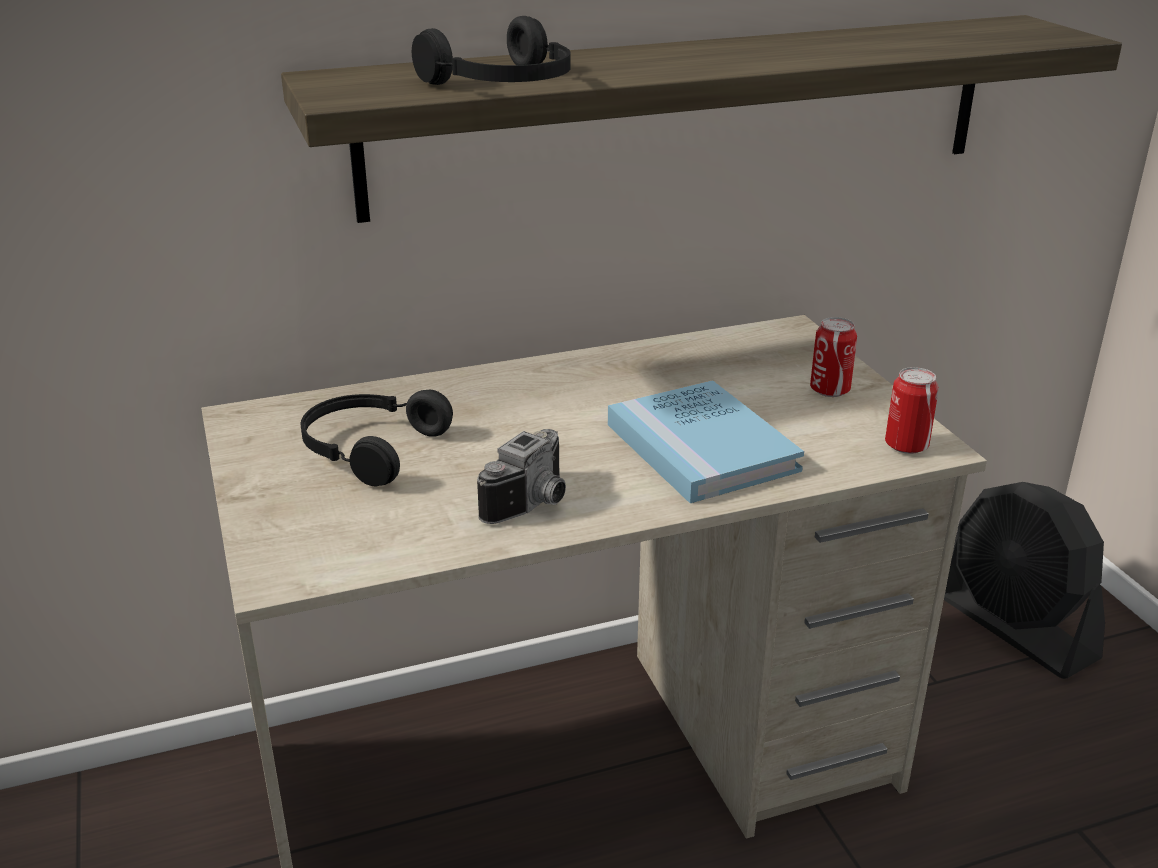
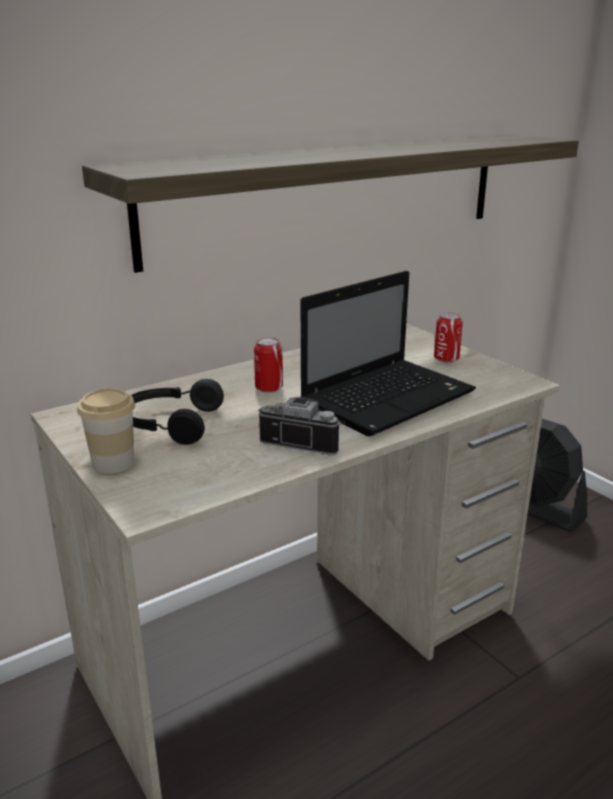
camera: 15 degrees left, 5 degrees down
(268, 500) = (113, 463): none -> cup
(505, 85) = (247, 164): black headphones -> none
(535, 503) = (303, 441): camera -> camera turned 90 degrees counterclockwise
(701, 447) = (389, 397): blue book -> laptop
(906, 445) = (510, 382): can -> can (269, 388)

